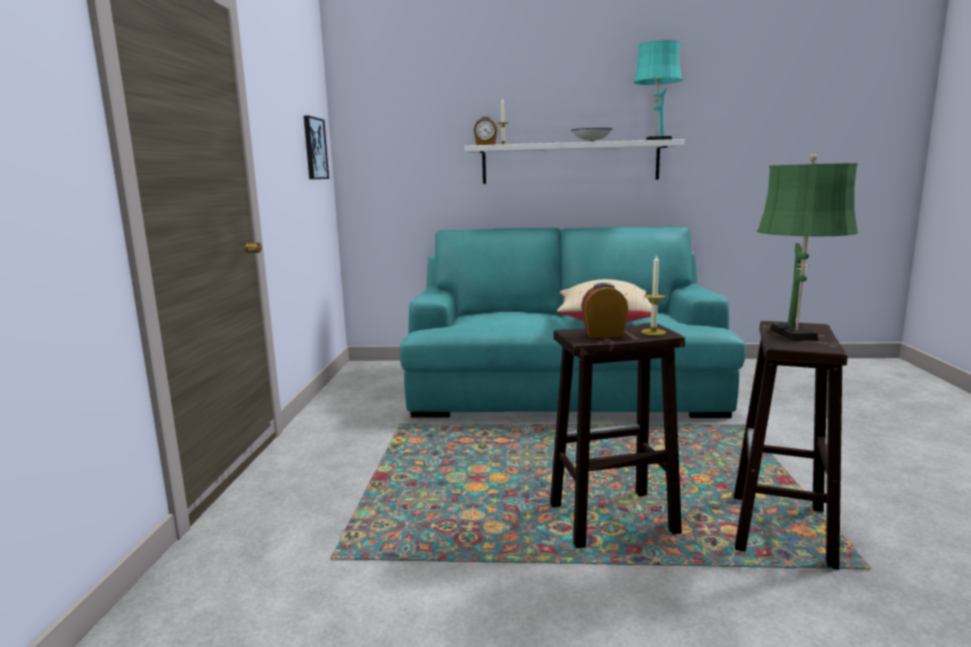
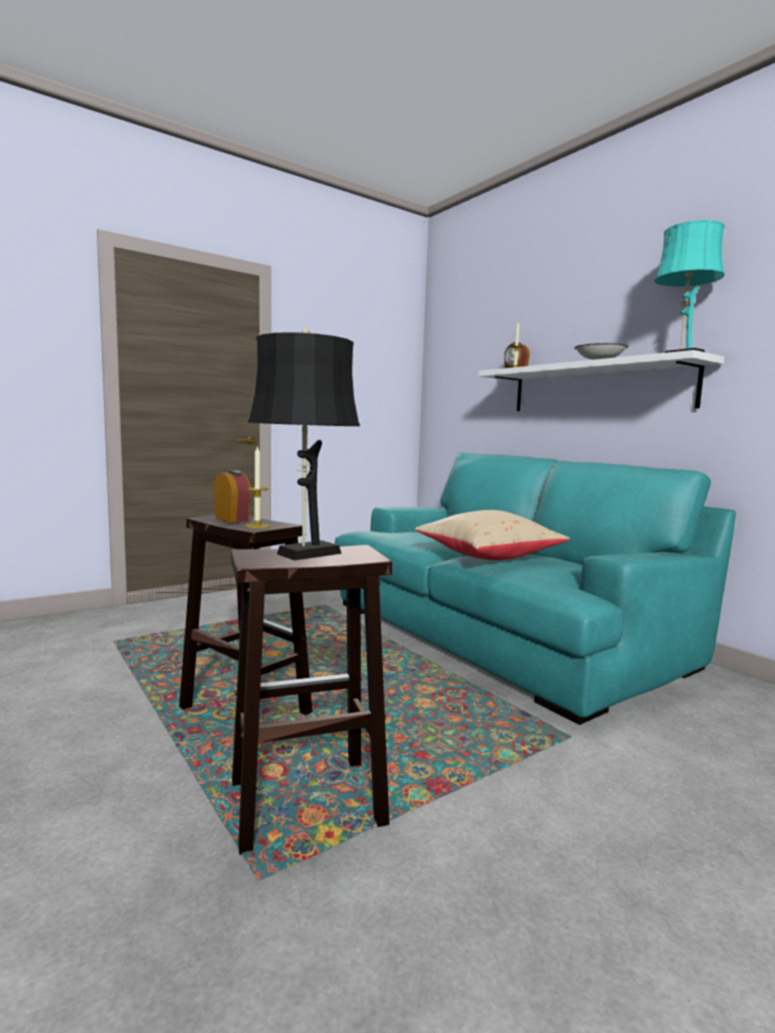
camera: 50 degrees right, 5 degrees down
(314, 148) = (383, 377): picture -> none
(795, 336) = (303, 554): green table lamp -> black table lamp

